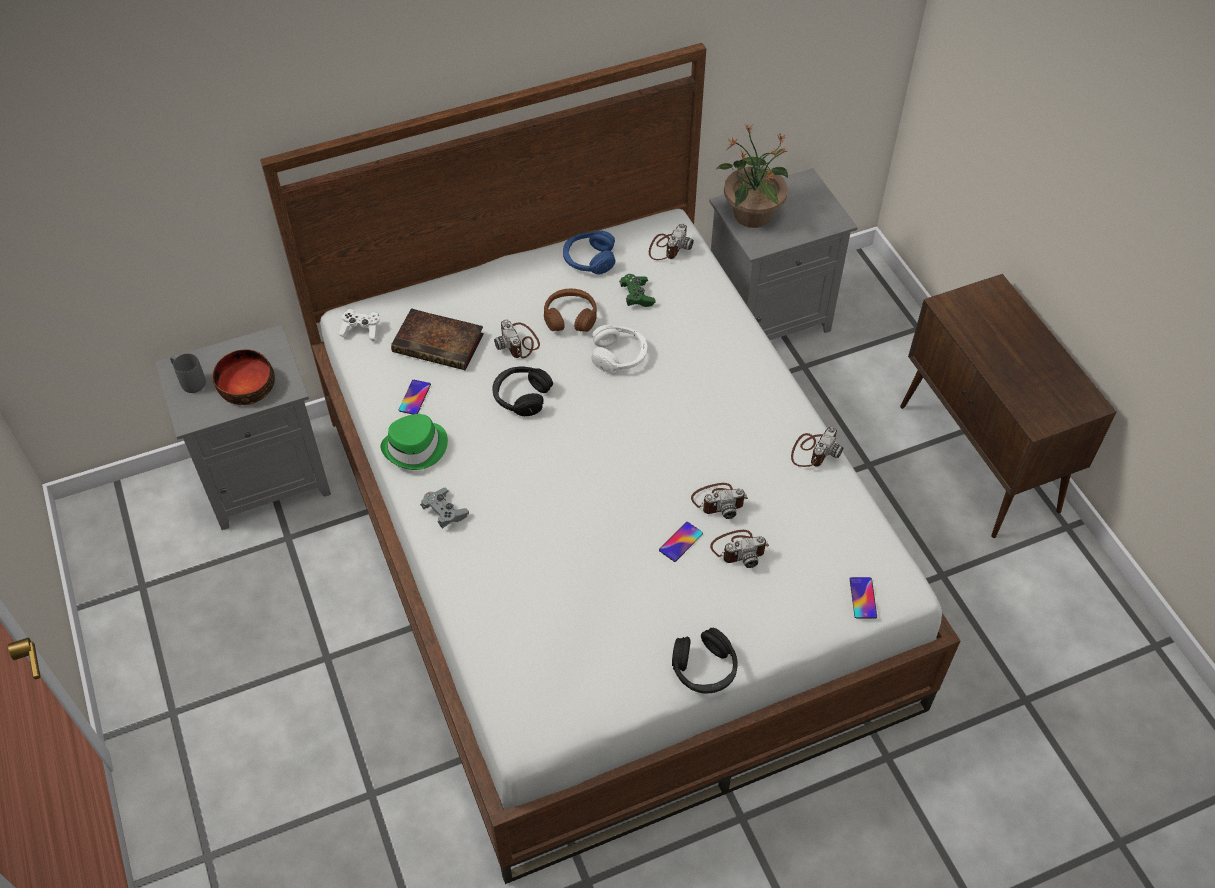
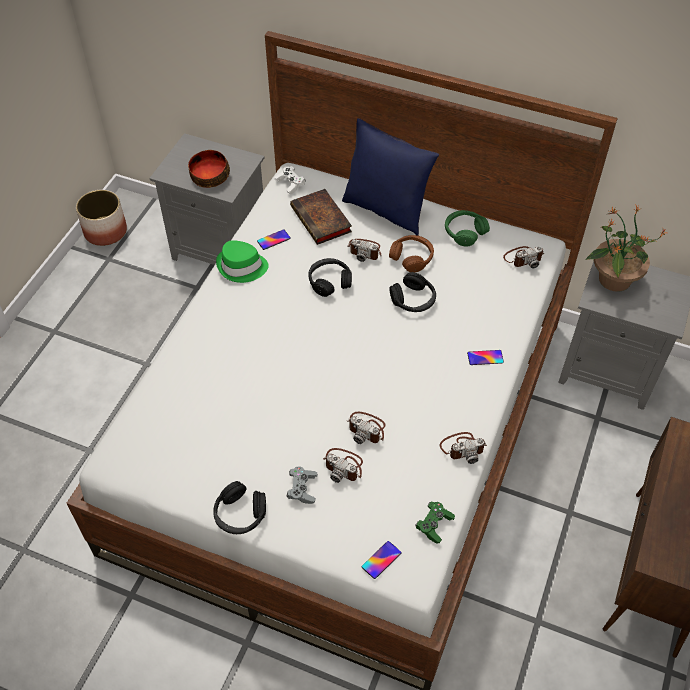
camera: 45 degrees right, 0 degrees up
(99, 560) = (105, 231): none -> planter
(189, 381) = (187, 154): grey mug -> none
(444, 512) = (214, 312): grey game controller -> grey game controller (302, 489)
(490, 289) = (386, 209): none -> blue pillow
(519, 342) = (365, 251): camera -> camera turned 90 degrees counterclockwise
(589, 259) = (464, 232): blue headphones -> green headphones
(619, 355) = (413, 300): white headphones -> black headphones
(637, 296) = (467, 273): green game controller -> green game controller (434, 525)
(681, 542) = (316, 433): phone -> phone (485, 357)

